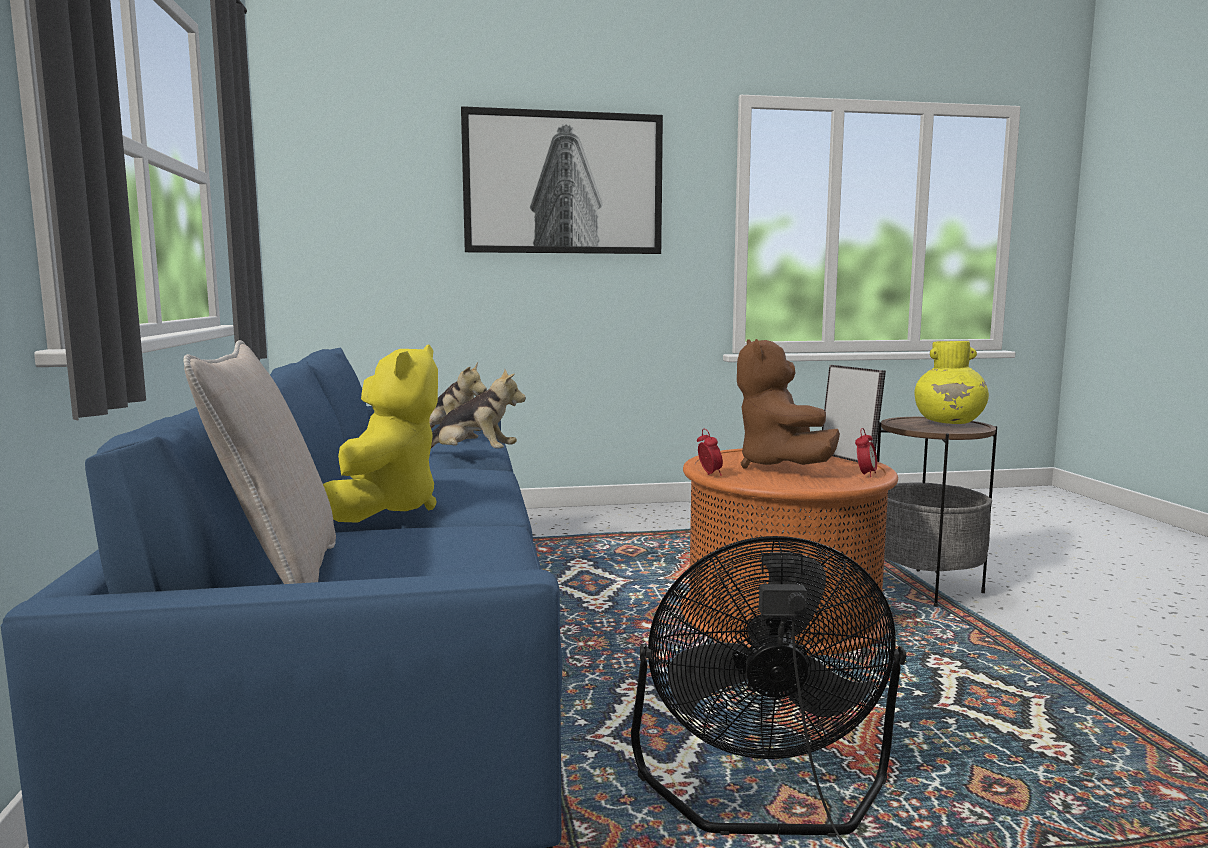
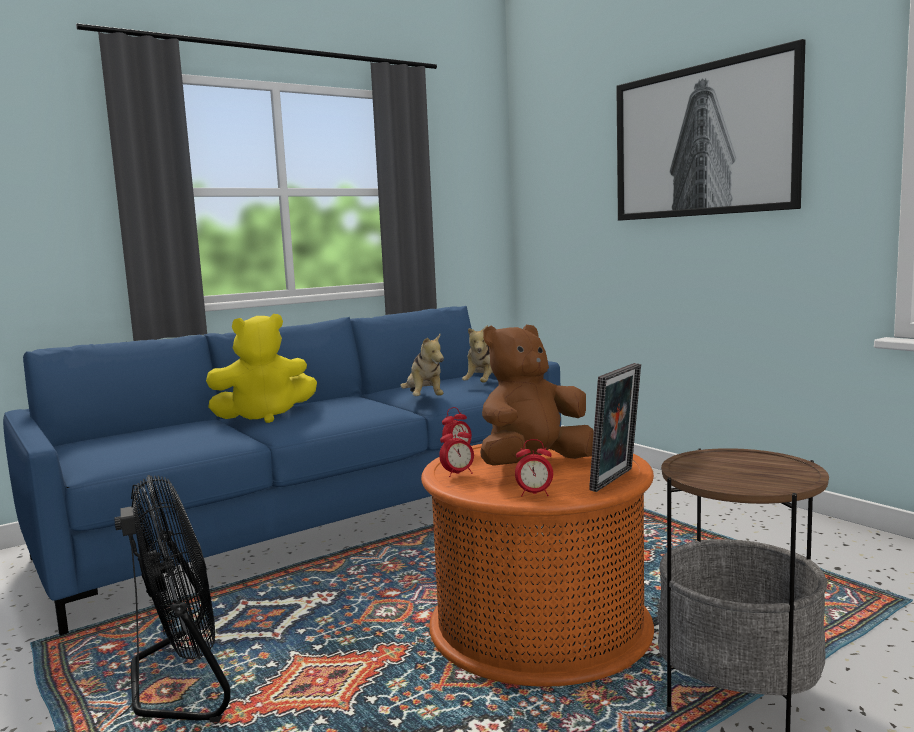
camera: 65 degrees right, 0 degrees up
(280, 579) = (119, 431): beige pillow -> none
(784, 482) = (458, 474): none -> alarm clock
(950, 422) = (769, 472): yellow vase -> none

